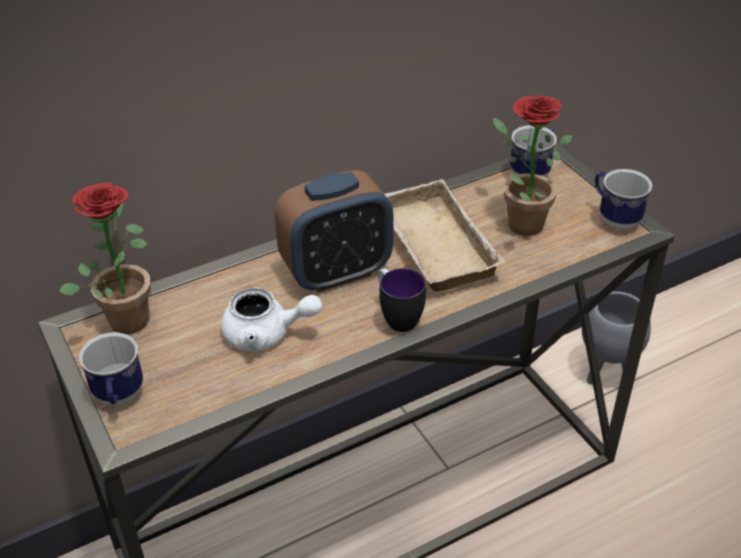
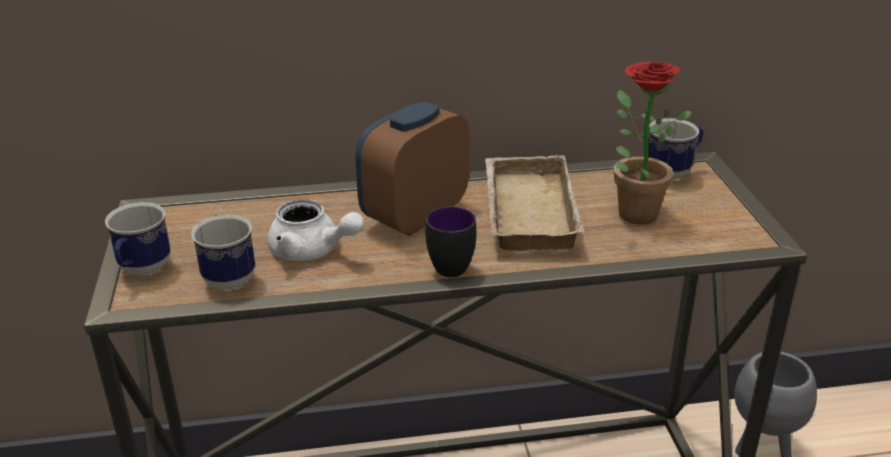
camera: 20 degrees right, 10 degrees down
(127, 315) = (197, 210): potted plant -> none
(337, 272) = (415, 216): alarm clock -> alarm clock turned 135 degrees clockwise
(614, 218) = (742, 225): mug -> mug (228, 275)

